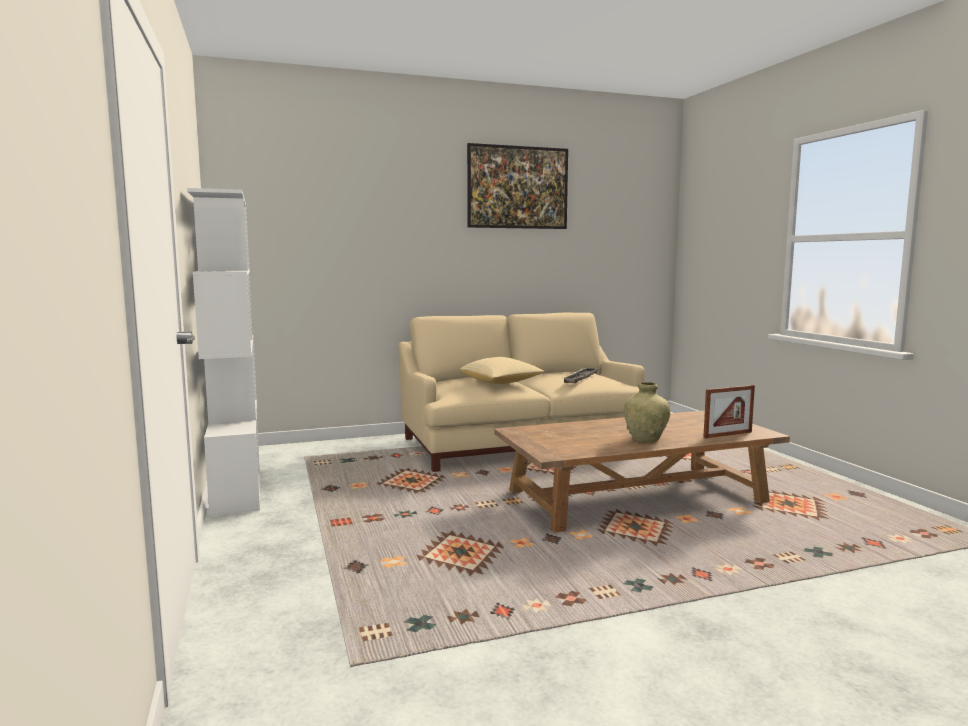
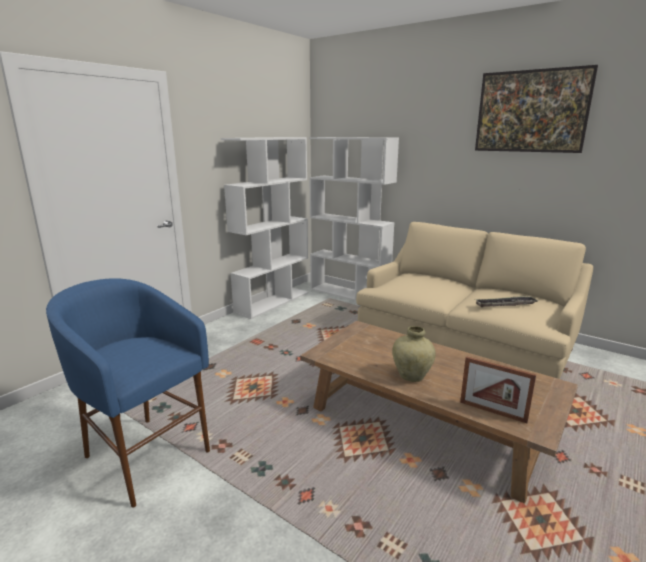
camera: 55 degrees right, 10 degrees up
(318, 446) = (349, 294): none -> white bookcase
(501, 383) = (433, 288): pillow -> none
(533, 658) = (144, 456): none -> blue stool

